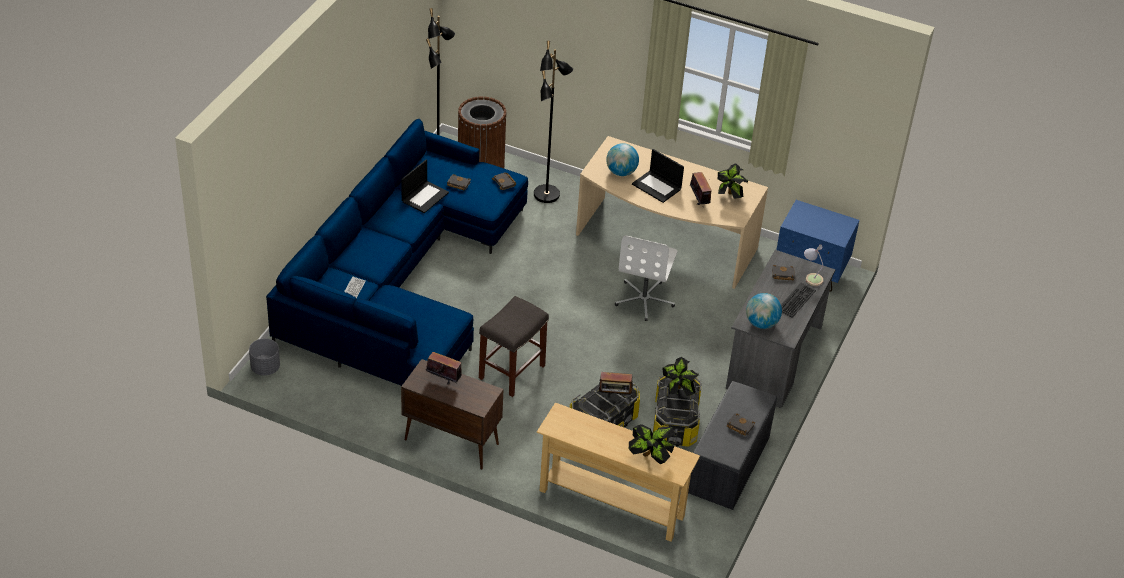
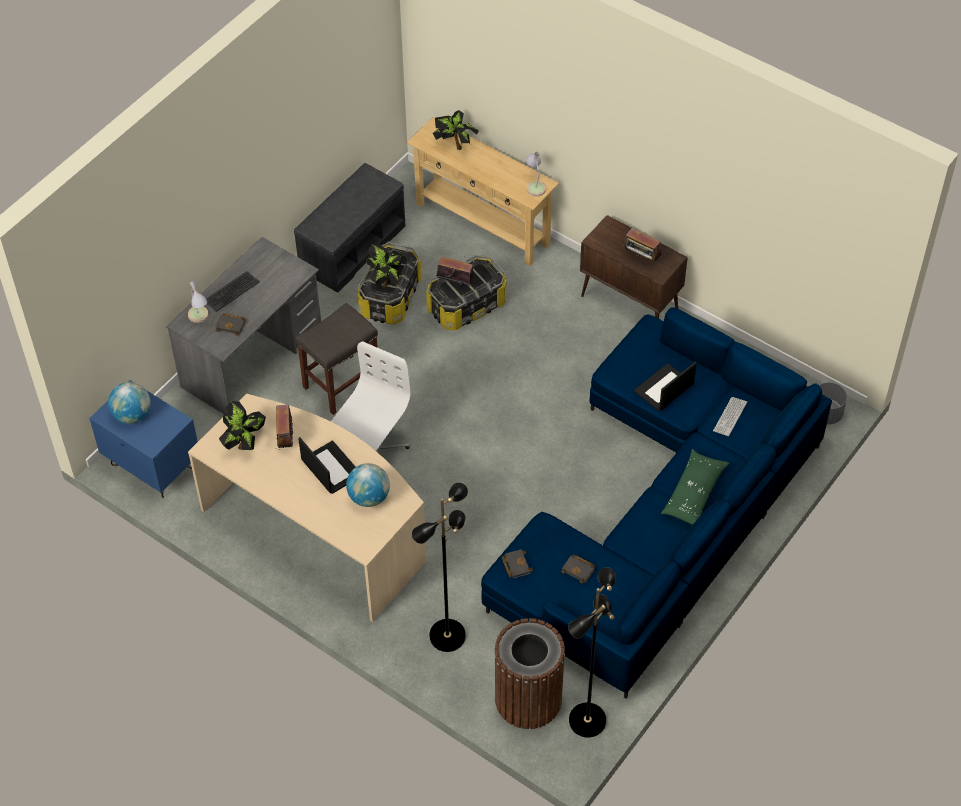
camera: 165 degrees left, 10 degrees up
(377, 238) = (694, 493): none -> green pillow
(425, 196) = (625, 554): laptop -> laptop (663, 388)
(512, 371) = (550, 377): grey stool -> grey stool (341, 385)
(559, 424) = (535, 186): none -> table lamp
(739, 426) = (346, 202): black book -> none
(761, 323) = (284, 268): globe -> globe (132, 415)

